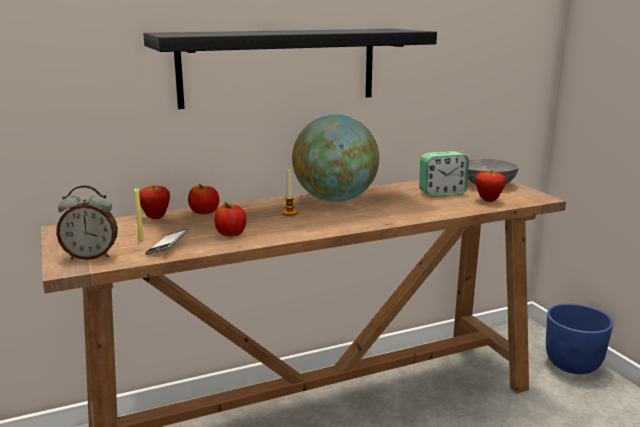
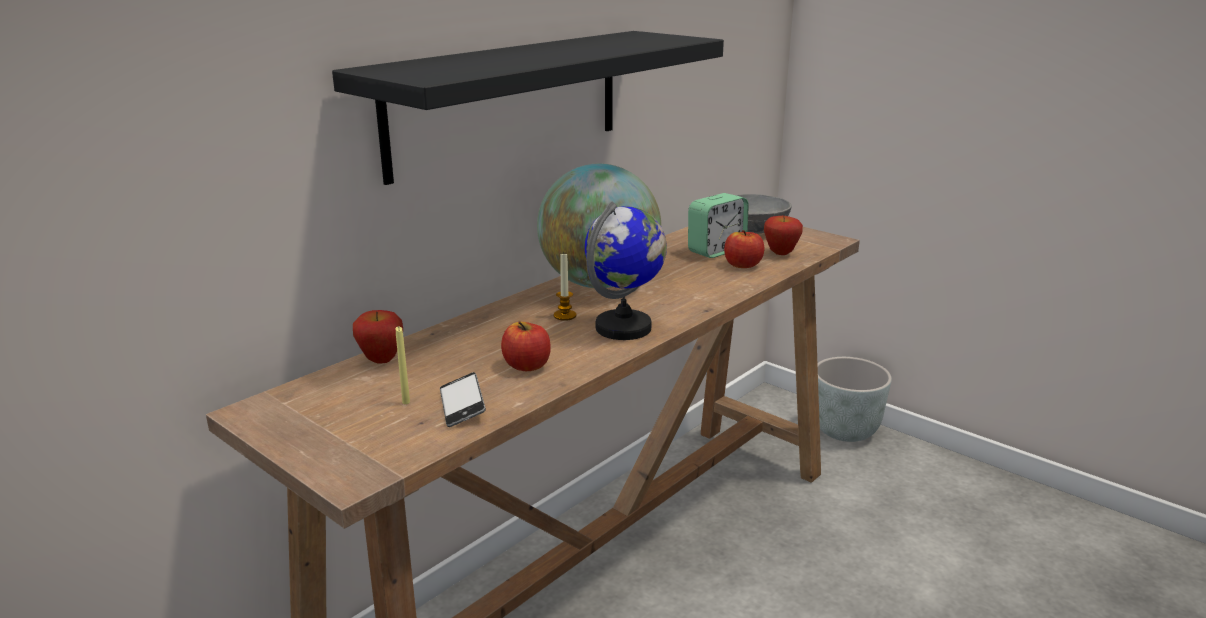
camera: 25 degrees left, 5 degrees up
(91, 256) = (366, 449): alarm clock -> none
(204, 212) = (443, 337): apple -> apple (743, 265)
(317, 225) = (624, 328): none -> globe
(573, 365) = (845, 431): blue planter -> grey planter

